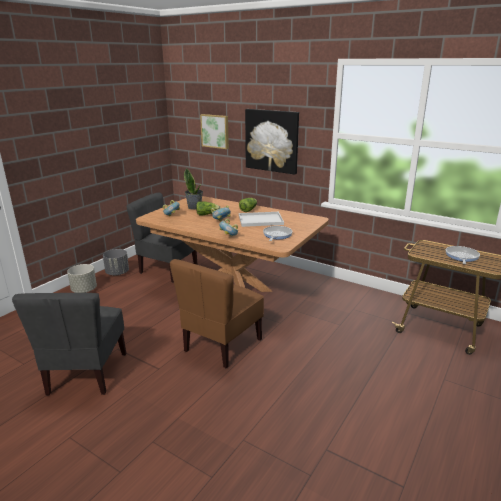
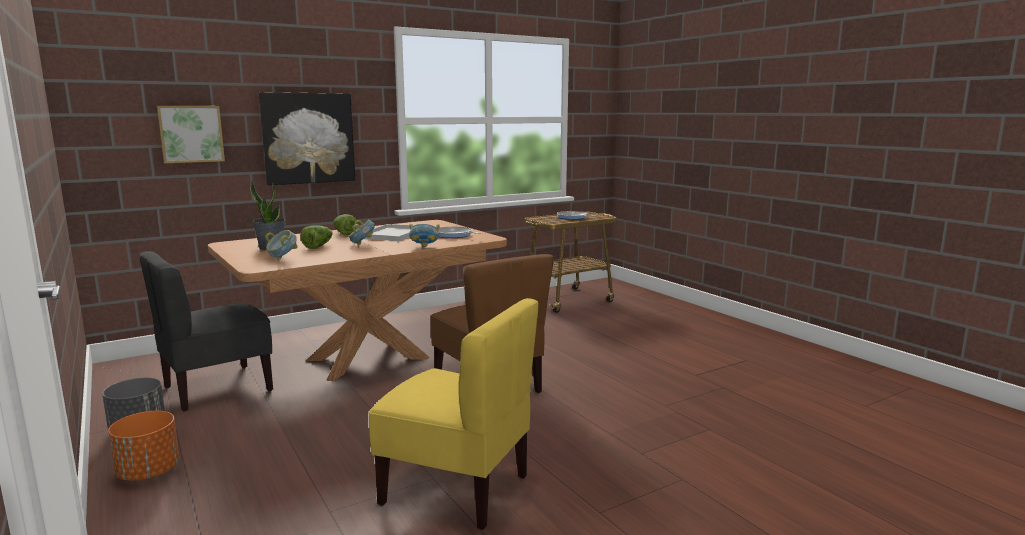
camera: 65 degrees left, 10 degrees down
(84, 290) = (149, 473): grey planter -> orange planter
(86, 374) = (457, 489): grey chair -> yellow chair

